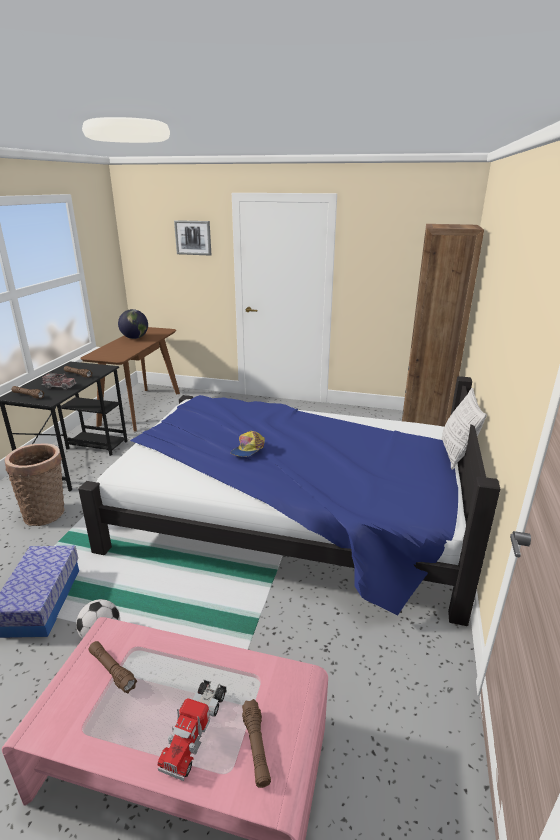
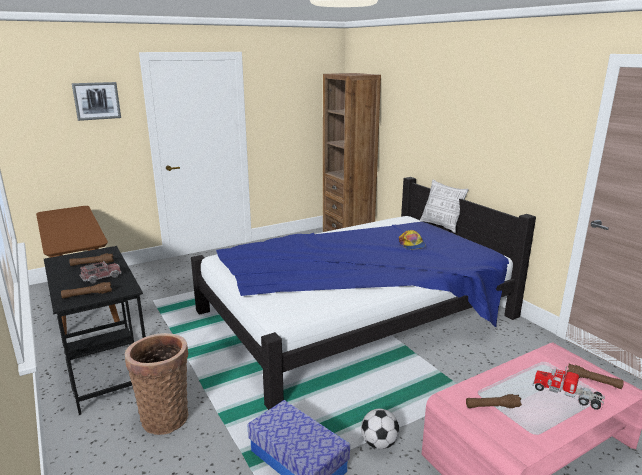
camera: 45 degrees left, 5 degrees down
(135, 338) = (61, 222): globe -> none
(195, 730) = (567, 394): toy truck -> toy truck turned 150 degrees clockwise
(248, 449) = (342, 264): cap -> cap (412, 244)

